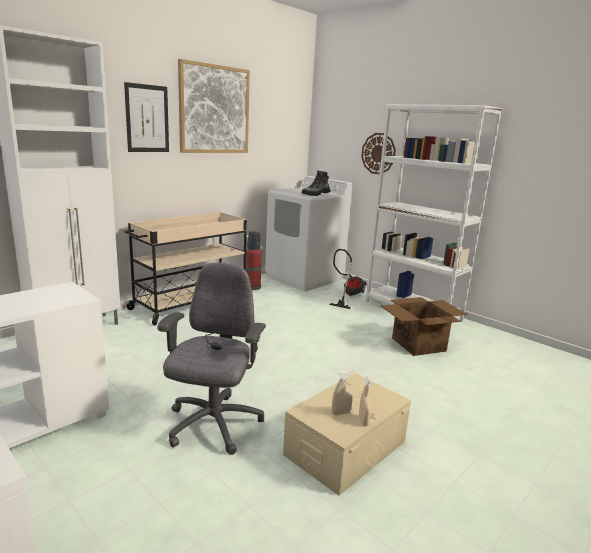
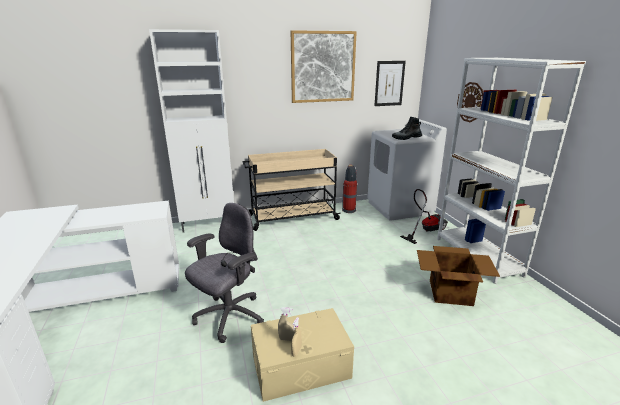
camera: 30 degrees right, 5 degrees up
(147, 118) = (265, 79): picture -> picture (389, 83)

